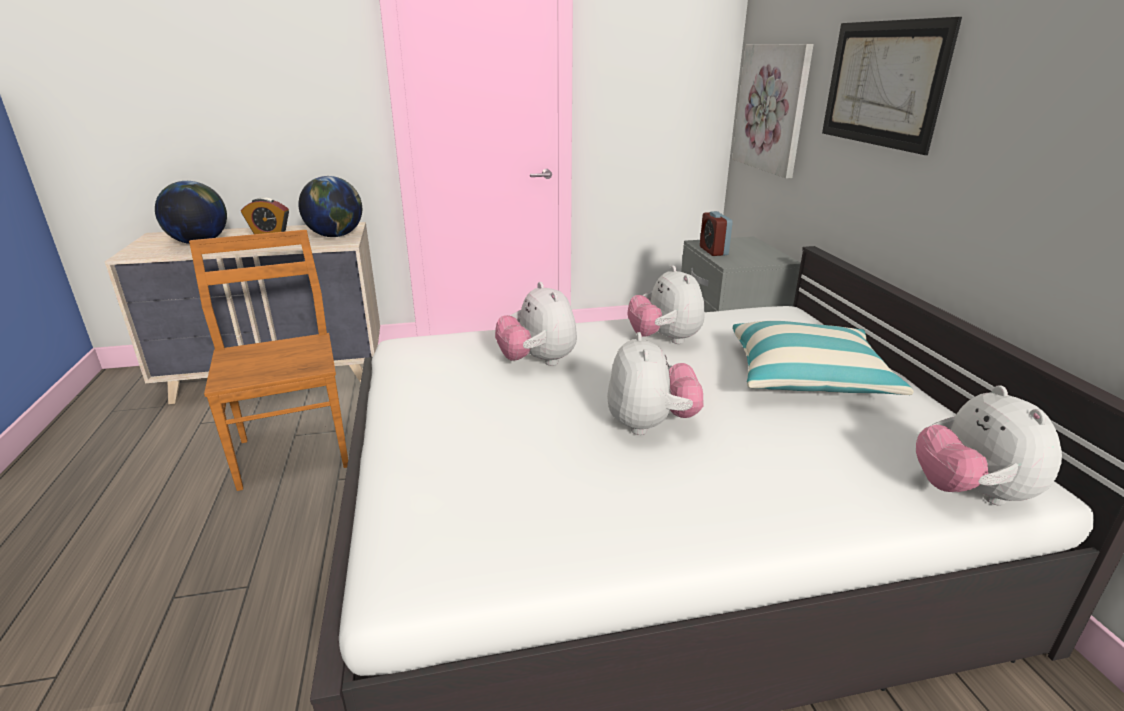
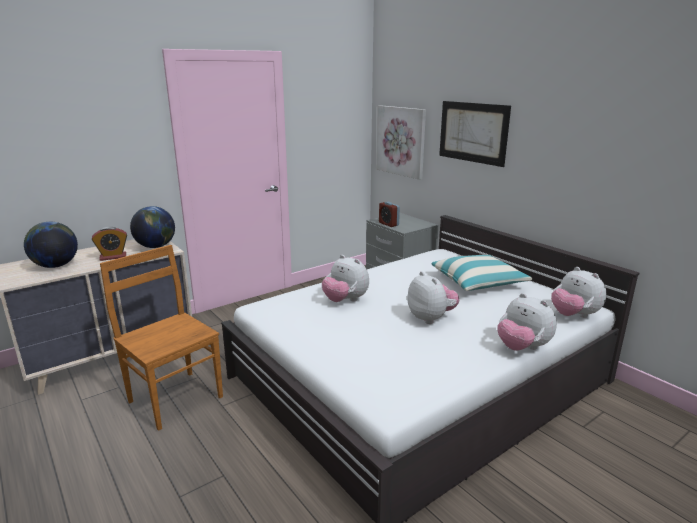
camera: 25 degrees left, 5 degrees down
(664, 340) = (397, 277): plush toy -> plush toy (522, 348)

